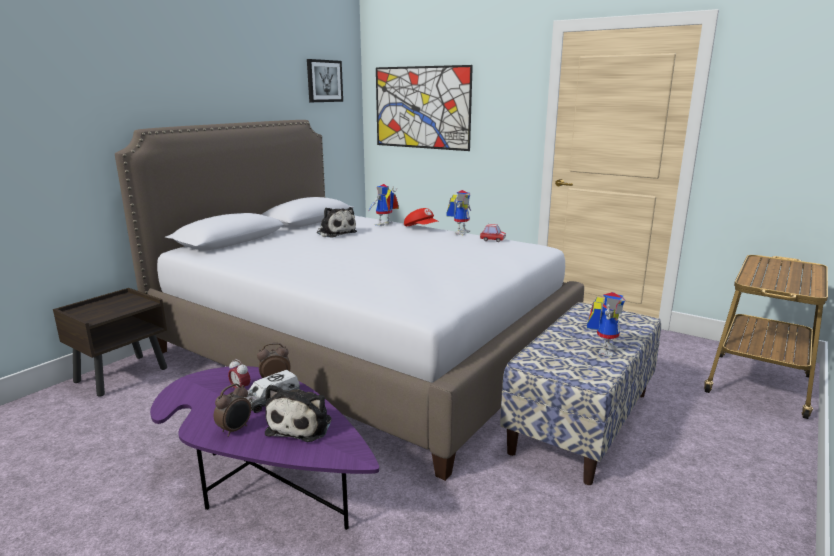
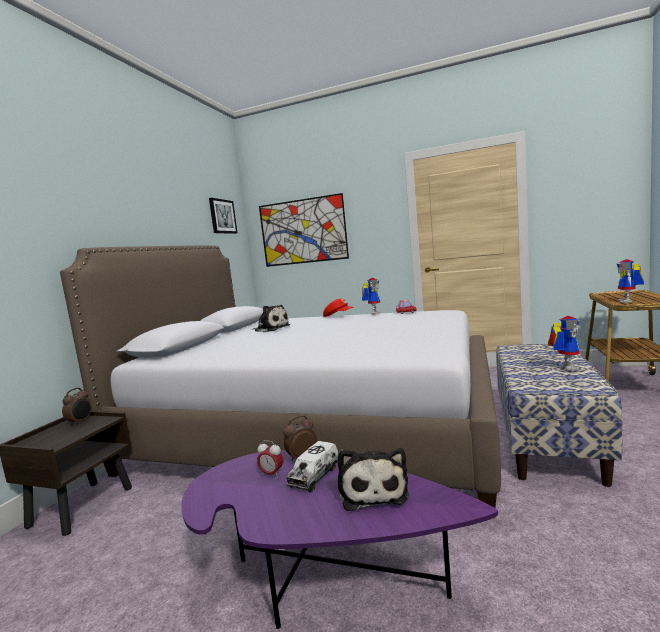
camera: 15 degrees left, 10 degrees down
(235, 430) = (306, 514): alarm clock -> alarm clock (80, 422)
(384, 225) = (305, 319): toy robot -> toy robot (629, 301)

